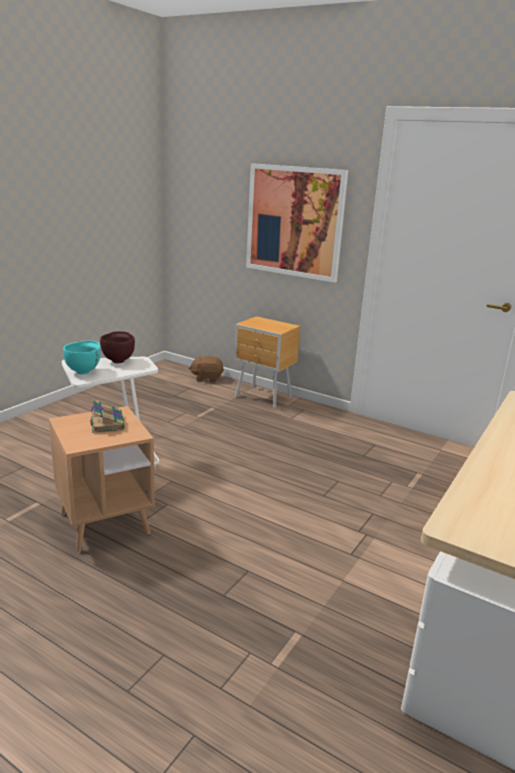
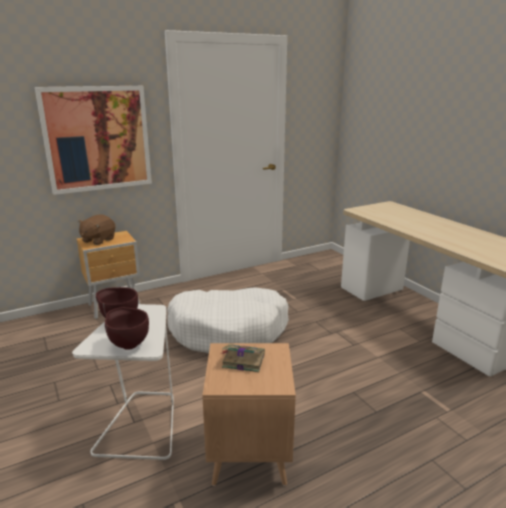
camera: 60 degrees left, 0 degrees up
(84, 371) = (128, 344): turquoise bowl -> brown bowl
(207, 378) = (37, 322): brown plush toy -> brown plush toy (98, 240)
(287, 462) = (229, 331): none -> white dog bed

